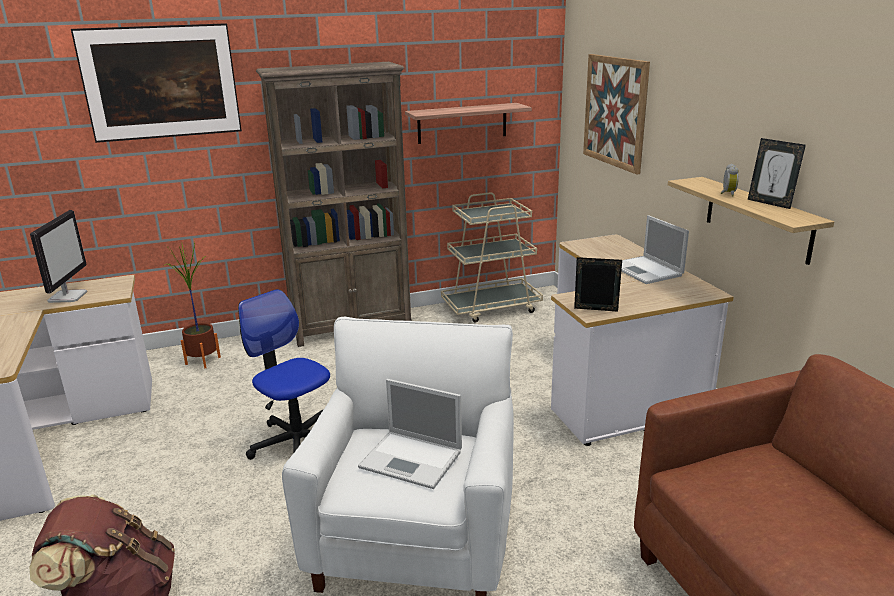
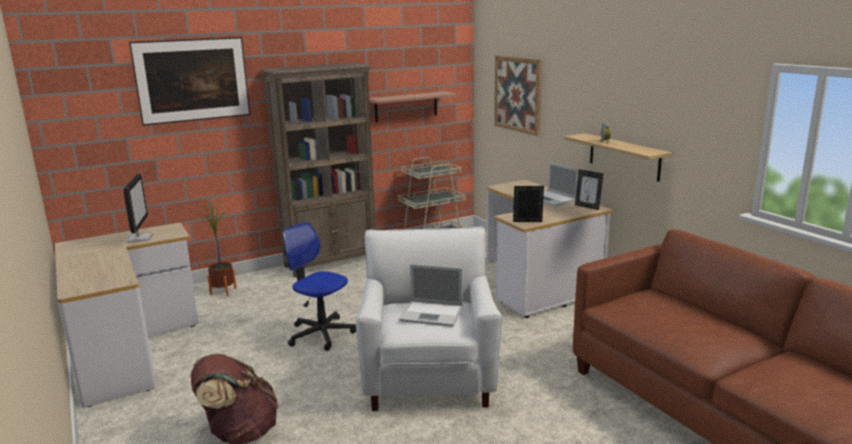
camera: 10 degrees left, 5 degrees down
(770, 203) = (632, 145): picture frame -> picture frame (587, 207)

